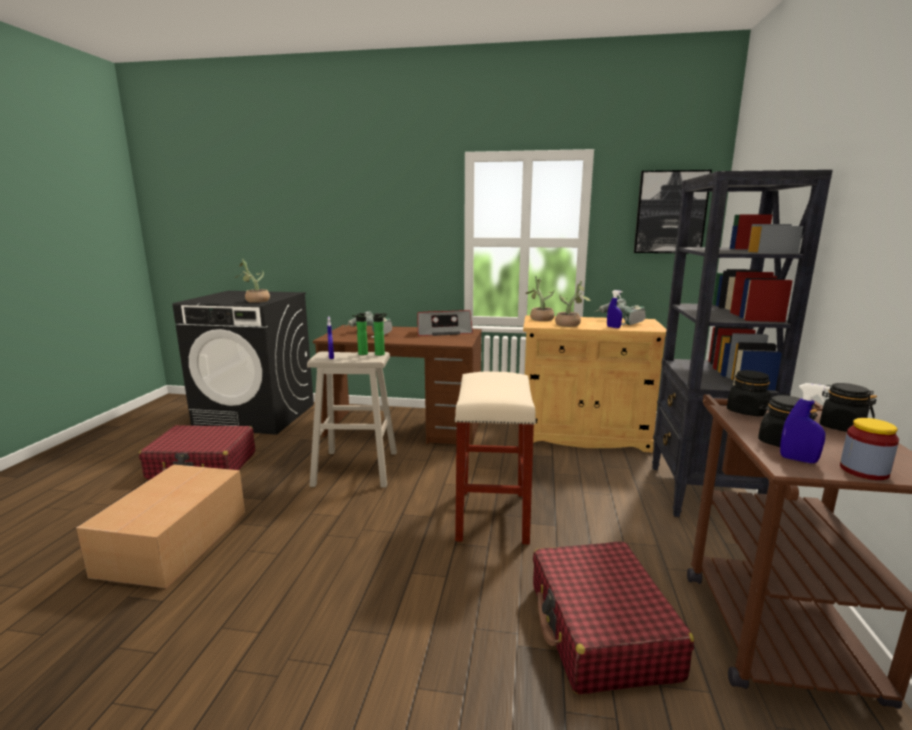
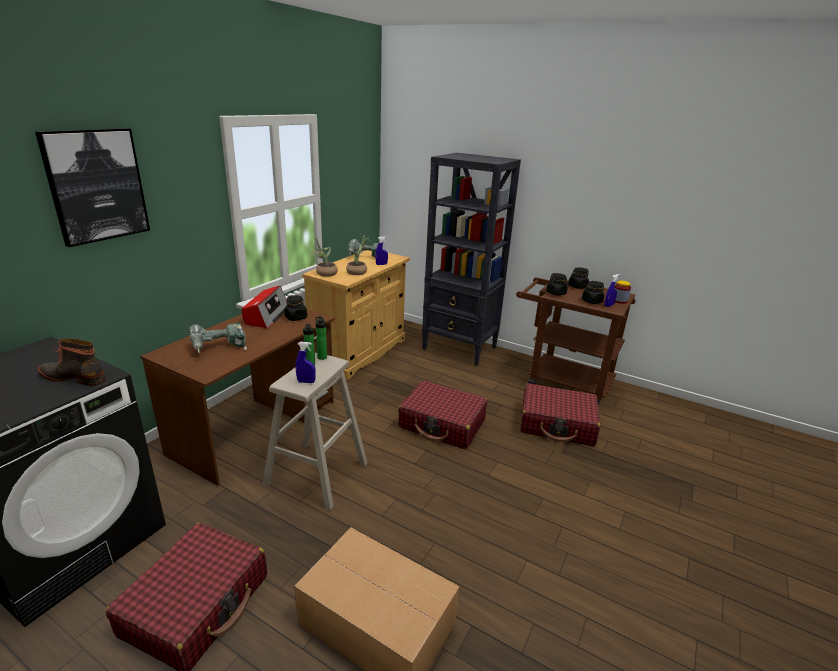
camera: 70 degrees left, 10 degrees up
(254, 301) = (74, 377): potted plant -> boot
(451, 338) = (296, 318): none -> black jar
(493, 516) = (442, 424): beige stool -> red suitcase
(670, 212) = (358, 164): picture -> picture (96, 185)

